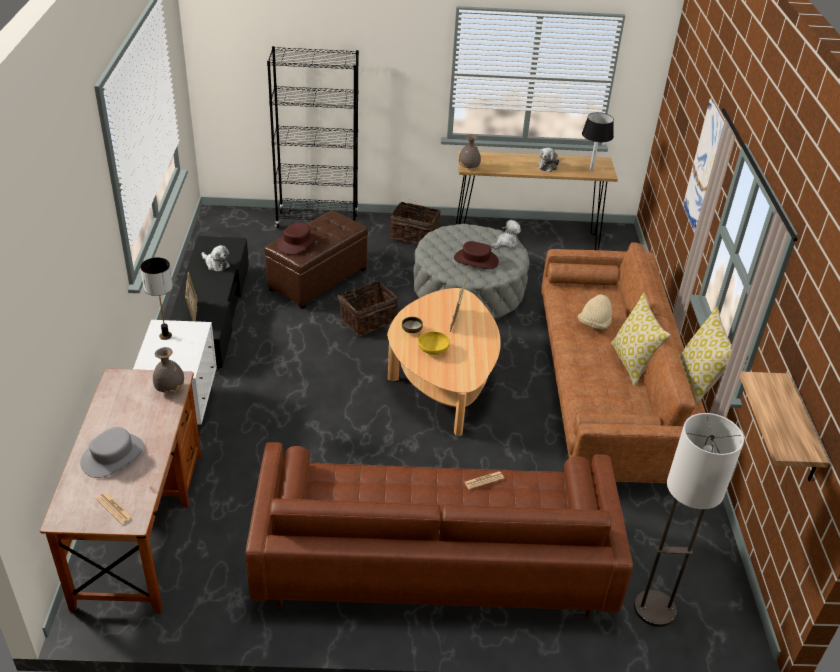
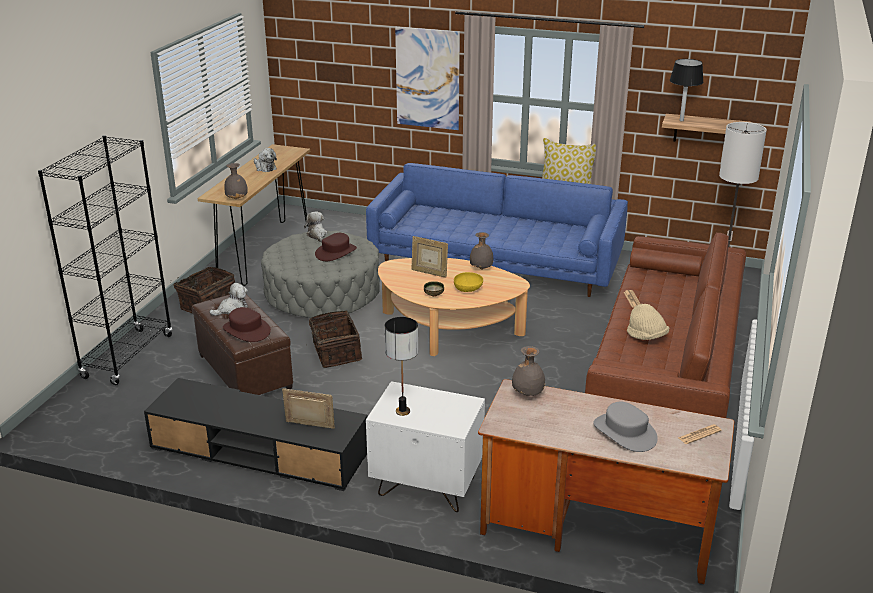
camera: 70 degrees left, 10 degrees down
(216, 264) = (219, 403): plush toy -> plush toy (232, 310)
(486, 352) = (481, 268): none -> grey vase
(591, 169) = (286, 154): black table lamp -> black table lamp (681, 120)
(594, 324) = (459, 223): beige hat -> beige hat (646, 337)
(607, 390) = (495, 262): brown sofa -> blue sofa
(632, 363) = (514, 221): pillow -> none

